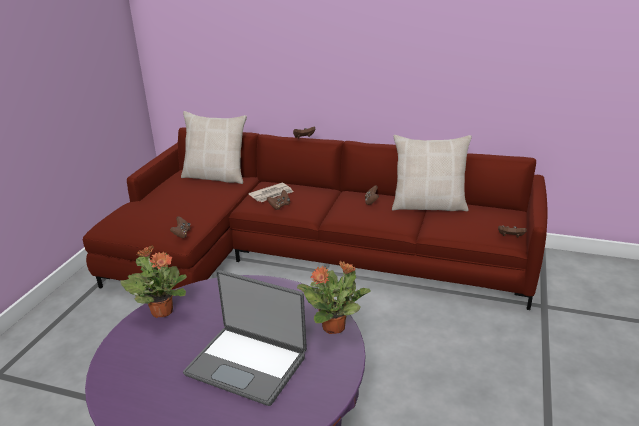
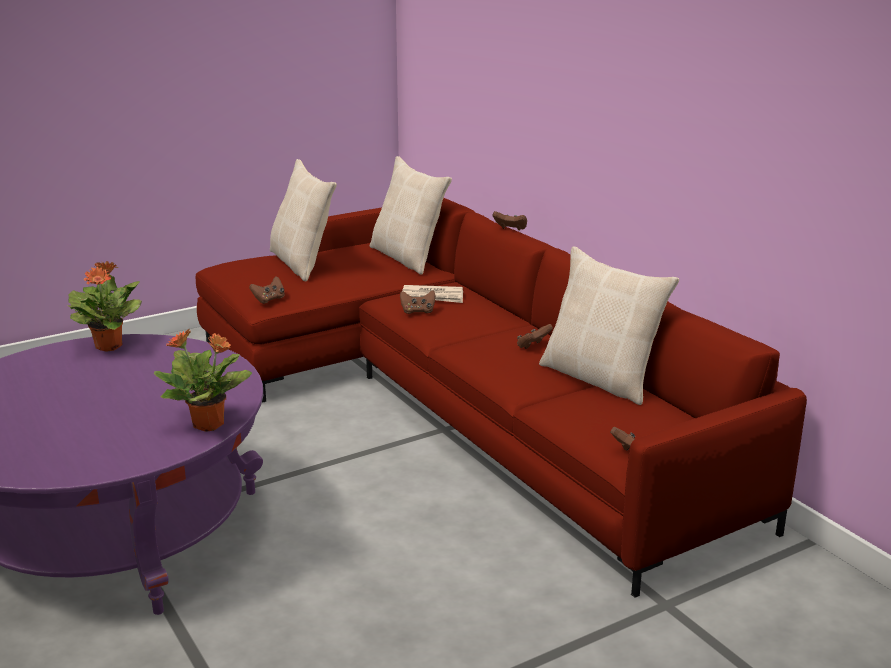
camera: 40 degrees right, 5 degrees down
(161, 203) = (303, 264): none -> beige pillow
(248, 364) = (89, 415): laptop -> none

